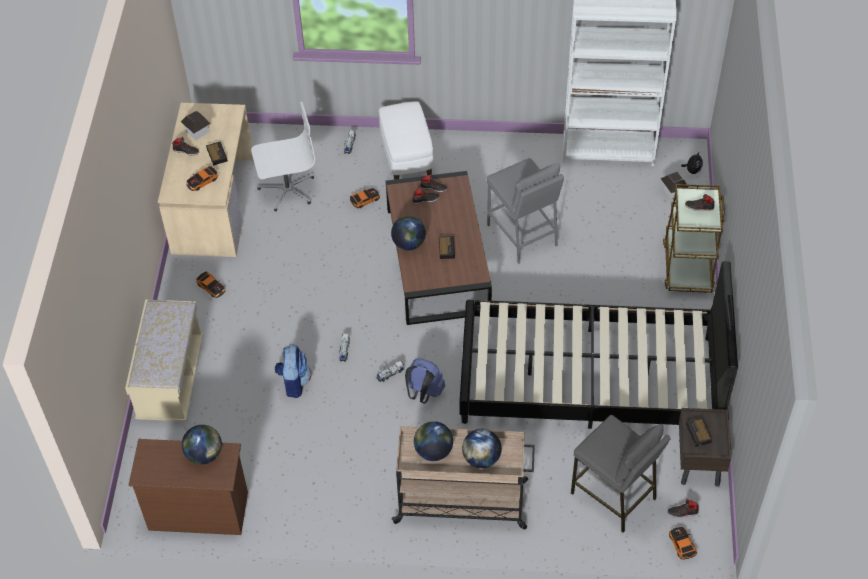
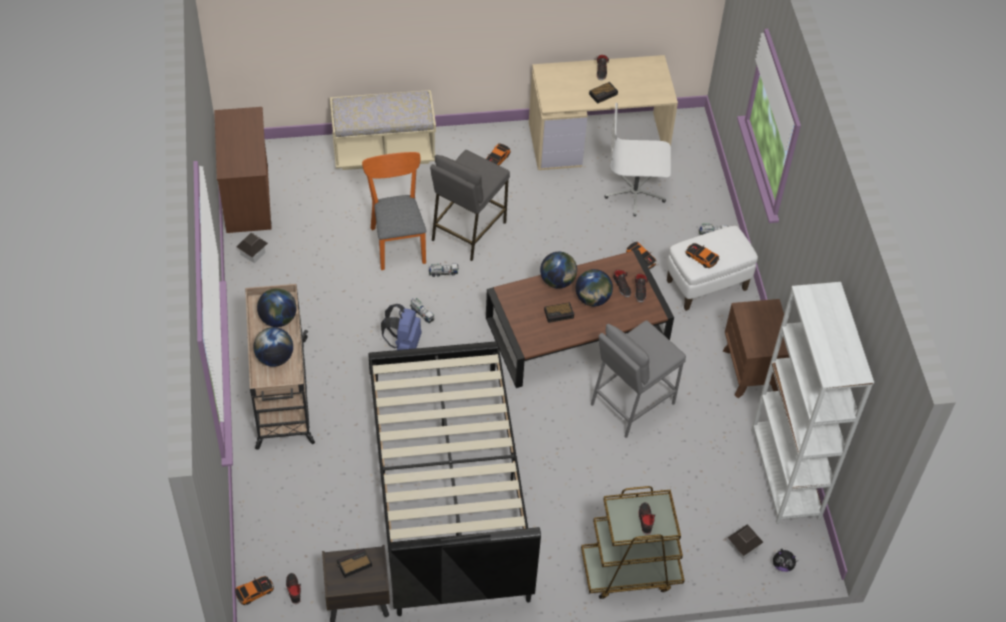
camera: 75 degrees right, 0 degrees up
(197, 131) = (630, 74): toy house -> toy house (253, 253)
(202, 181) = (566, 90): toy car -> toy car (701, 257)
(204, 454) = (251, 153): globe -> globe (592, 299)
(287, 189) = (635, 193): white office chair -> white office chair turned 120 degrees clockwise
(294, 382) = (397, 241): backpack -> orange chair
(504, 150) = (752, 371): none -> brown nightstand
(613, 496) = (305, 523): grey stool -> grey stool (467, 231)

